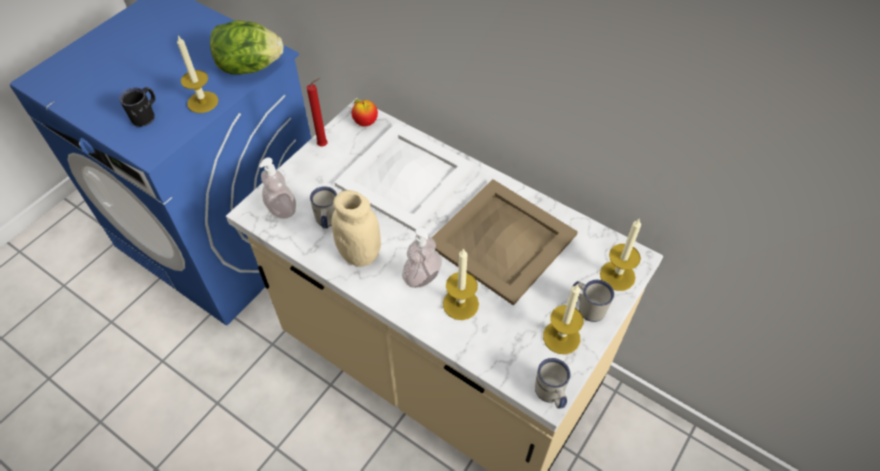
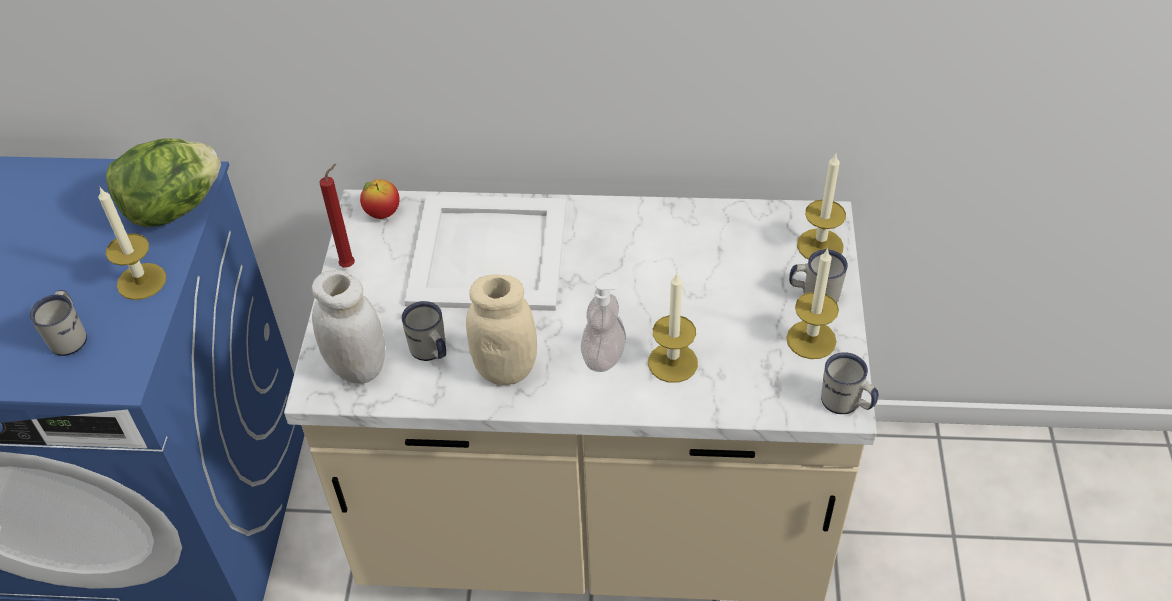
camera: 30 degrees left, 5 degrees down
(147, 116) = (70, 336): black mug -> white mug
(282, 209) = (357, 367): soap dispenser -> white jar
(502, 241) = (665, 271): beige tray -> none

